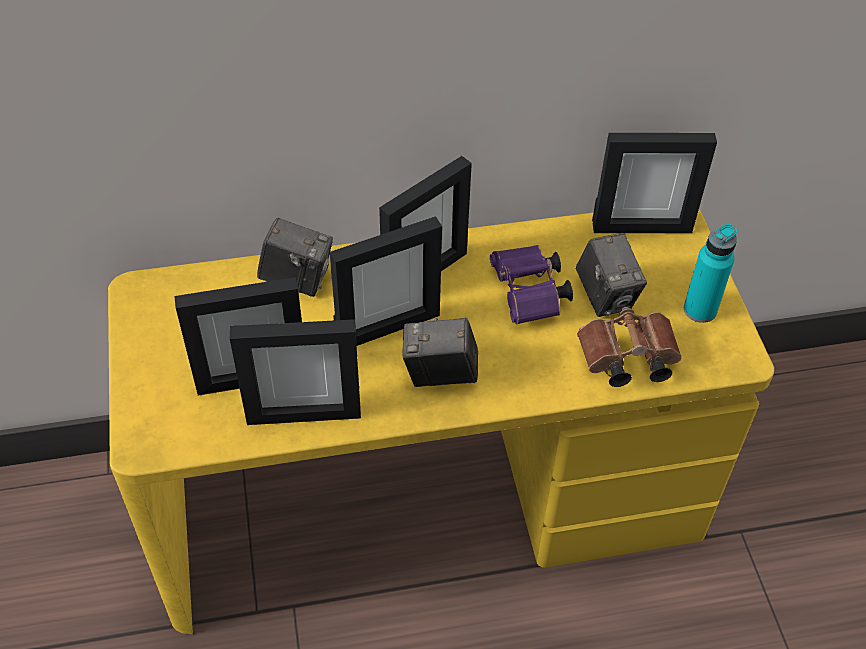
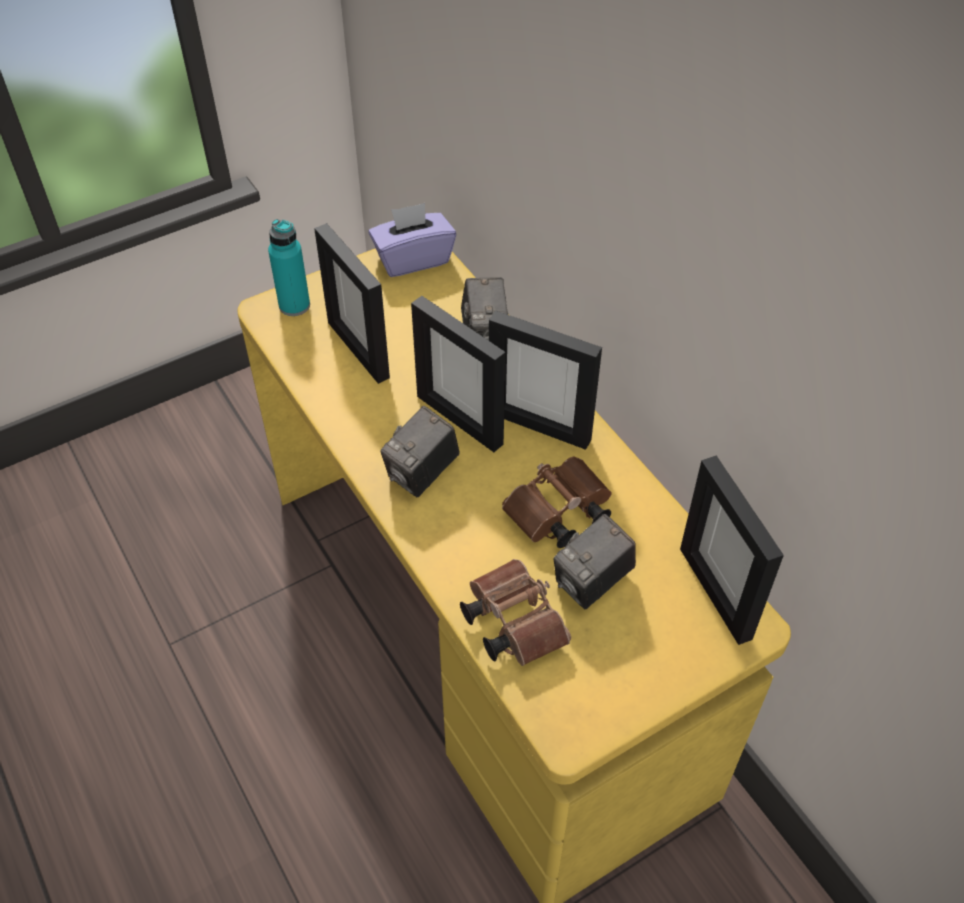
camera: 70 degrees right, 0 degrees up
(149, 300) = (413, 259): none -> purple tissue box
(304, 413) = (337, 394): picture frame -> none
(440, 374) = (422, 474): camera -> camera turned 120 degrees counterclockwise
(529, 296) = (557, 516): purple binoculars -> brown binoculars
(700, 310) = (620, 678): turquoise bottle -> turquoise bottle (294, 305)

